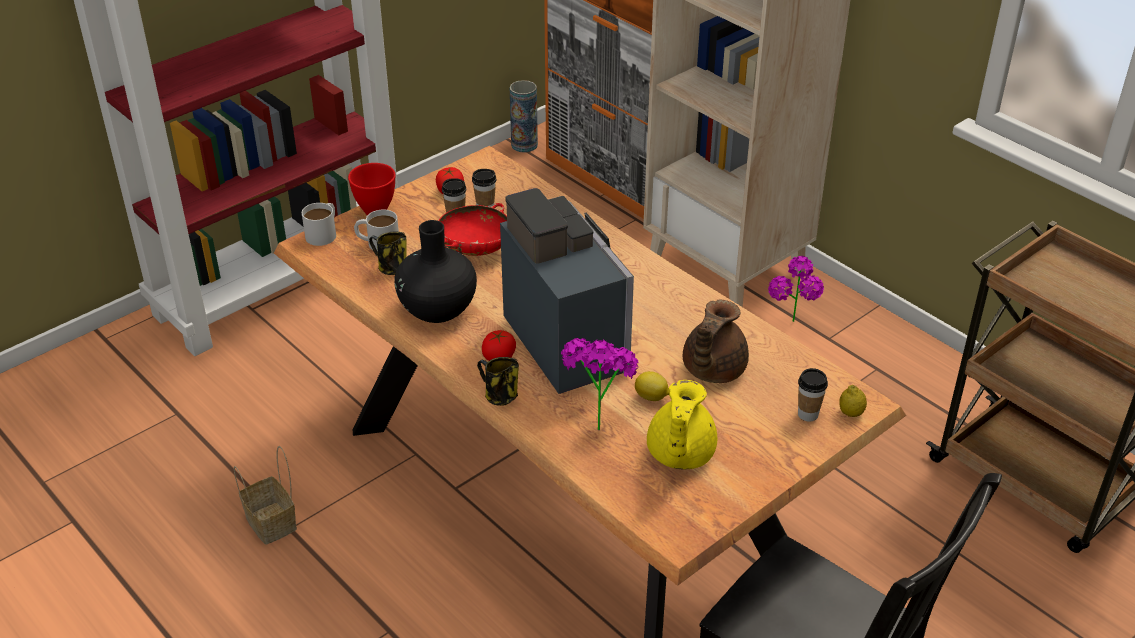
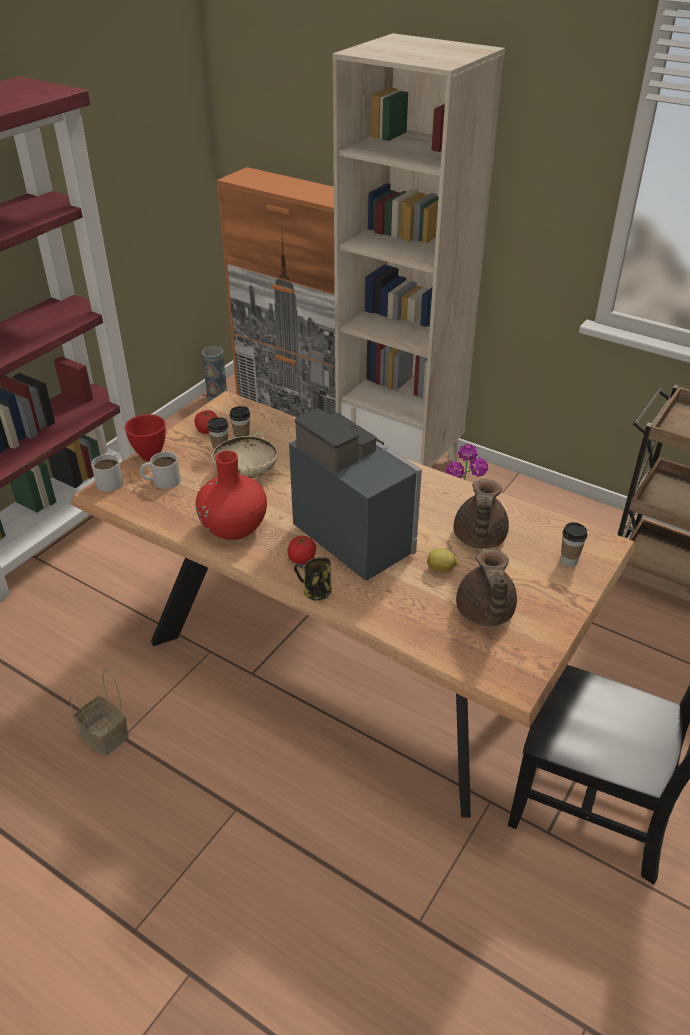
camera: 15 degrees left, 0 degrees up
(391, 268) = (181, 500): mug -> none
(437, 309) = (233, 528): black vase -> red vase
(475, 249) = (246, 473): red bowl -> beige bowl
(597, 420) = (405, 597): potted plant -> none
(679, 454) = (484, 613): yellow teapot -> brown teapot
(851, 413) = (600, 553): lemon -> none

